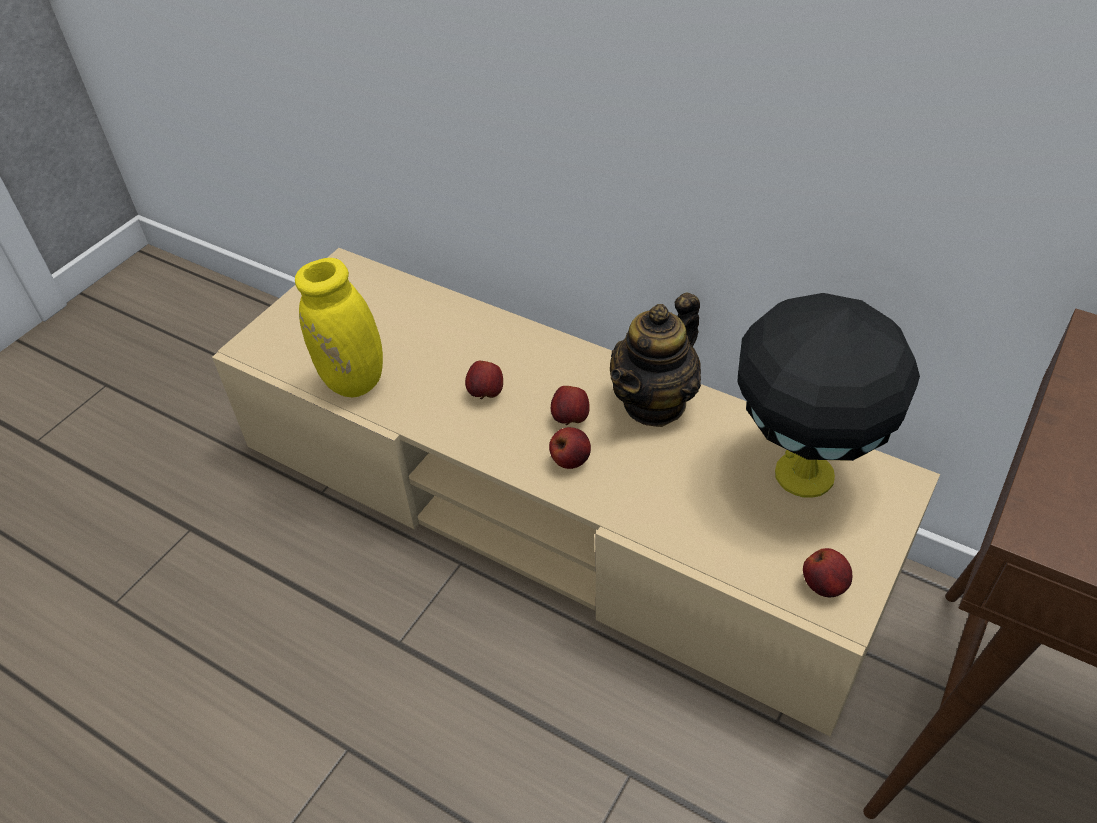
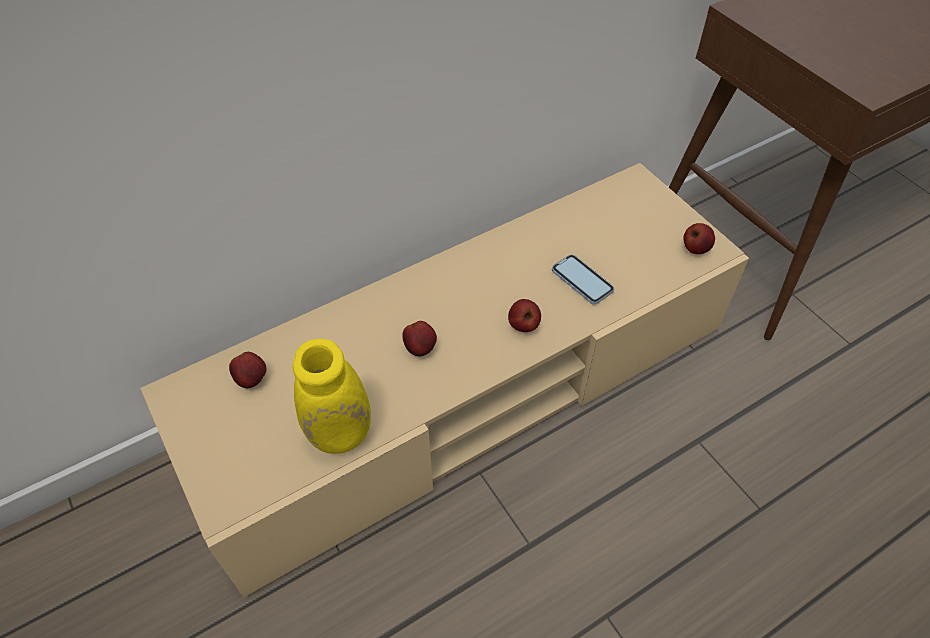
camera: 65 degrees left, 5 degrees up
(570, 419) = (483, 309): apple -> apple (252, 379)
(655, 403) = (499, 257): teapot -> none
(675, 487) = (582, 280): none -> phone
(800, 474) = (606, 218): black table lamp -> none

